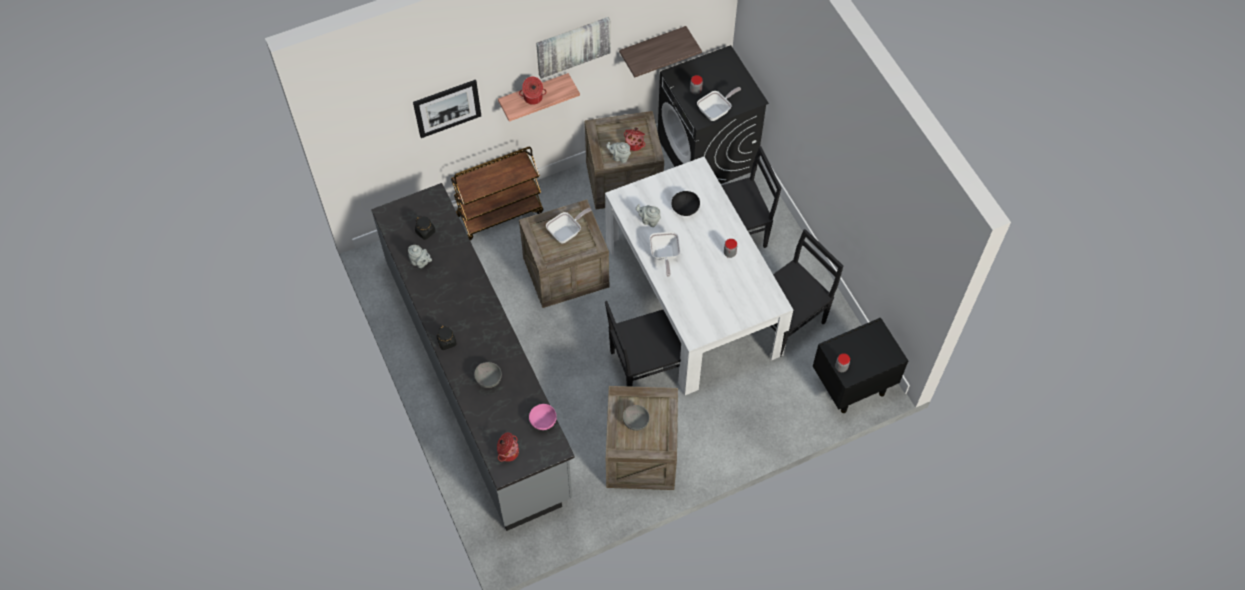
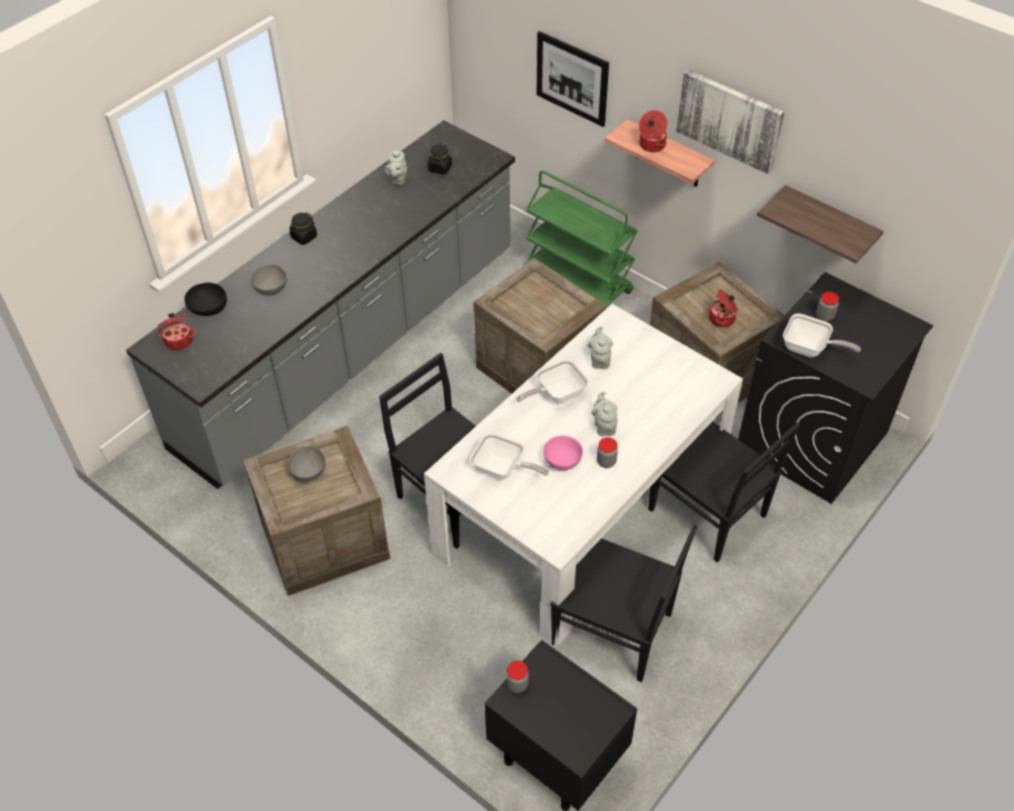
camera: 65 degrees right, 10 degrees down
(500, 213) = (578, 282): brown cart -> green cart
(543, 422) = (234, 356): pink bowl -> pink bowl (561, 461)
(567, 232) = (545, 306): frying pan -> frying pan (502, 469)
(619, 157) = (690, 312): grey teapot -> grey teapot (604, 426)
(685, 209) = (644, 389): black bowl -> black bowl (208, 308)

